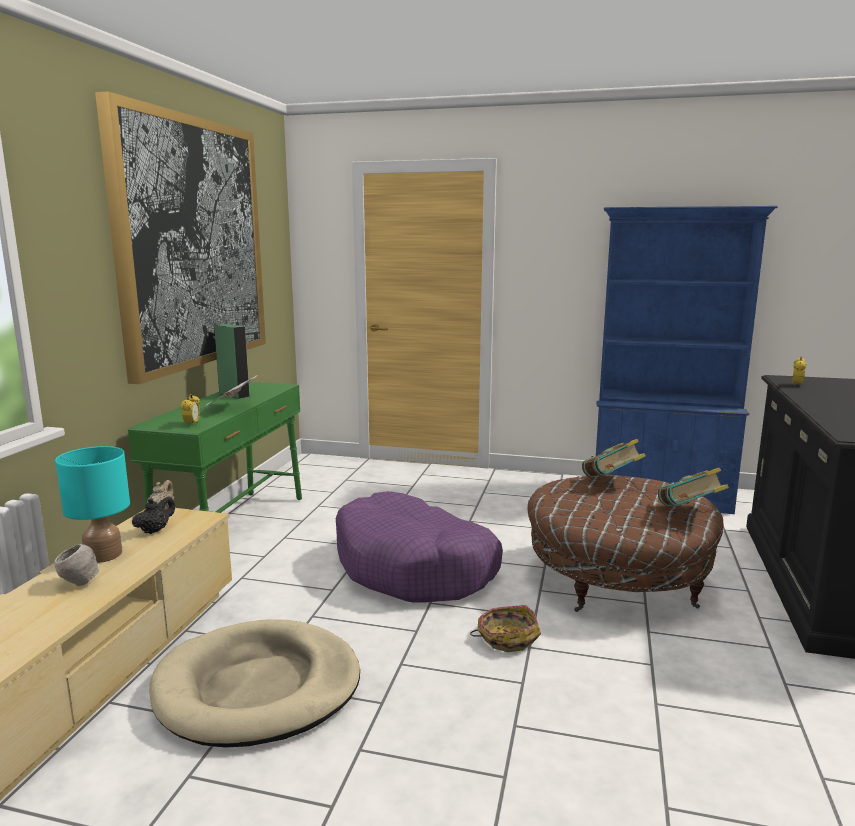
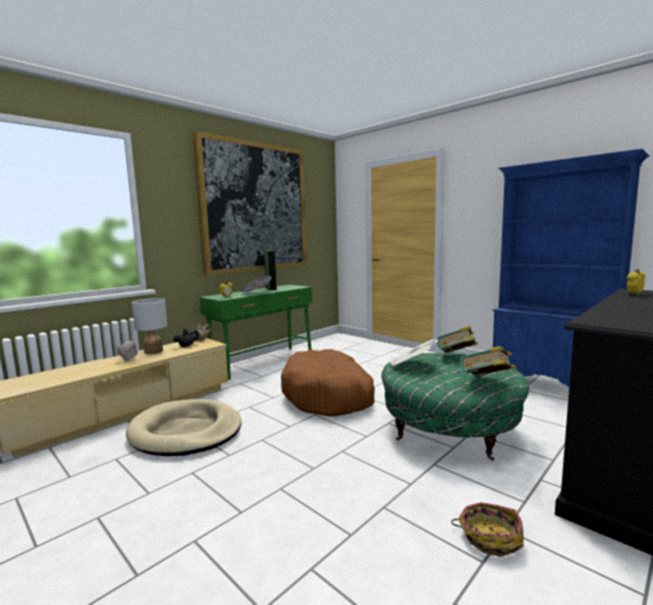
camera: 30 degrees right, 5 degrees down
(102, 555) = (153, 351): turquoise table lamp -> grey table lamp
(414, 567) = (328, 395): purple dog bed -> brown dog bed
(506, 638) = (334, 442): basket -> basket (489, 537)
(577, 504) = (411, 365): none -> newspaper
(617, 580) = (450, 429): brown ottoman -> green ottoman

